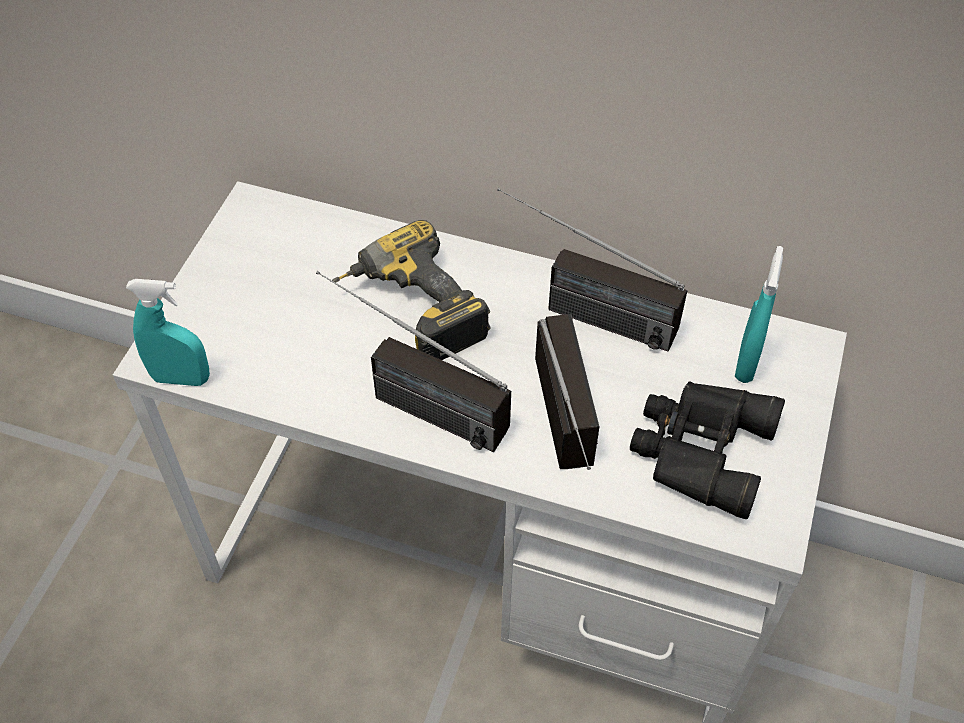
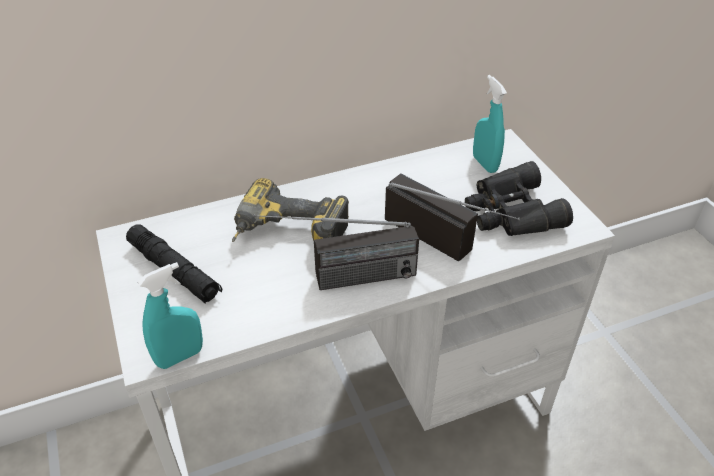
camera: 40 degrees left, 10 degrees down
(263, 278) = (174, 271): none -> black flashlight
(579, 311) = (380, 186): radio -> none

